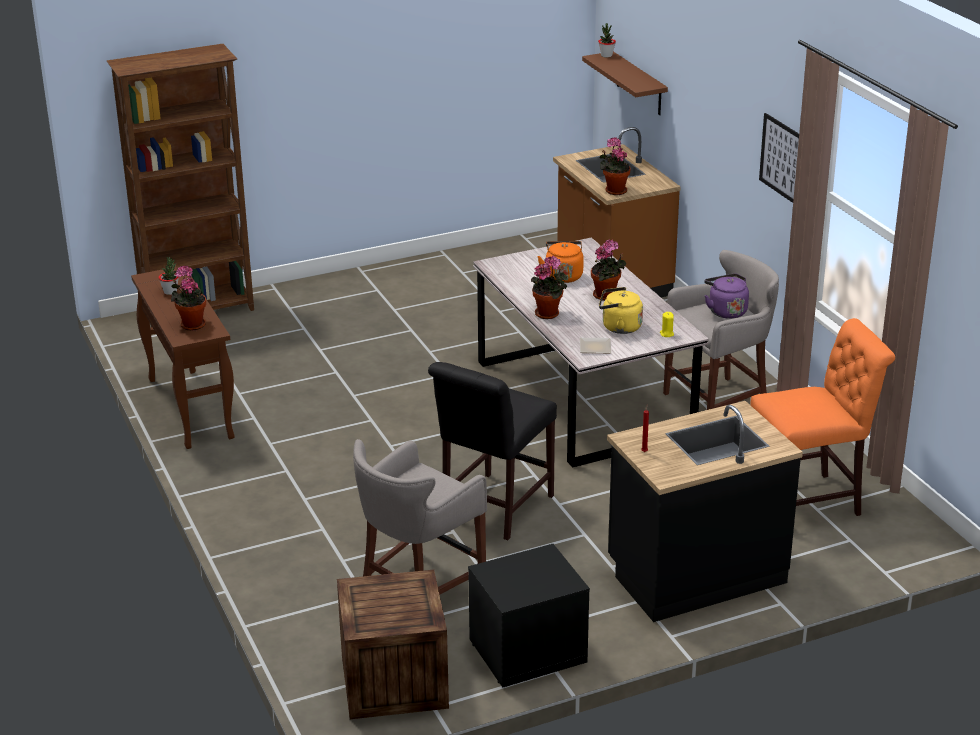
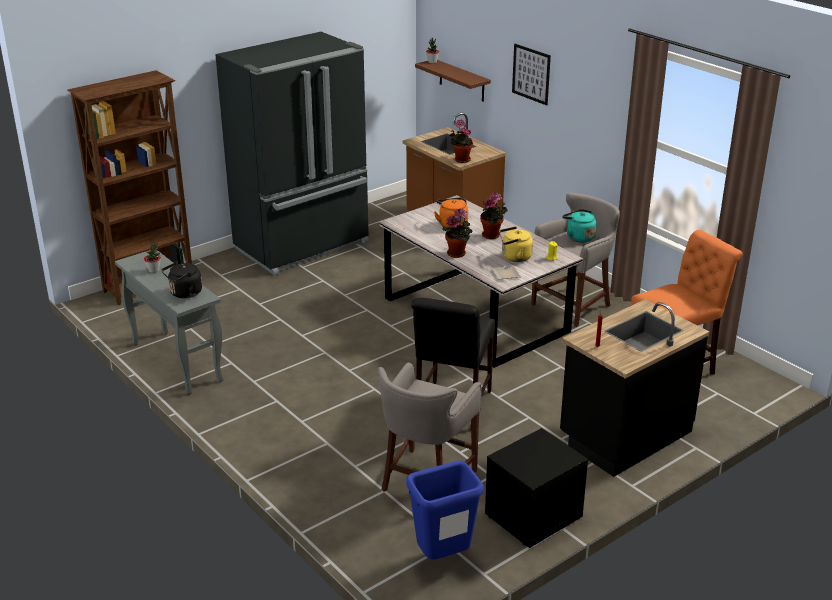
camera: 15 degrees left, 0 degrees up
(189, 408) = (175, 362): brown console table -> grey console table
(191, 324) = (184, 294): potted plant -> black kettle
(394, 681) = (442, 558): crate -> blue trash can
(408, 283) = (304, 246): none -> black fridge
(726, 311) = (578, 237): purple kettle -> turquoise kettle
(782, 159) = (607, 121): picture -> picture (531, 74)

